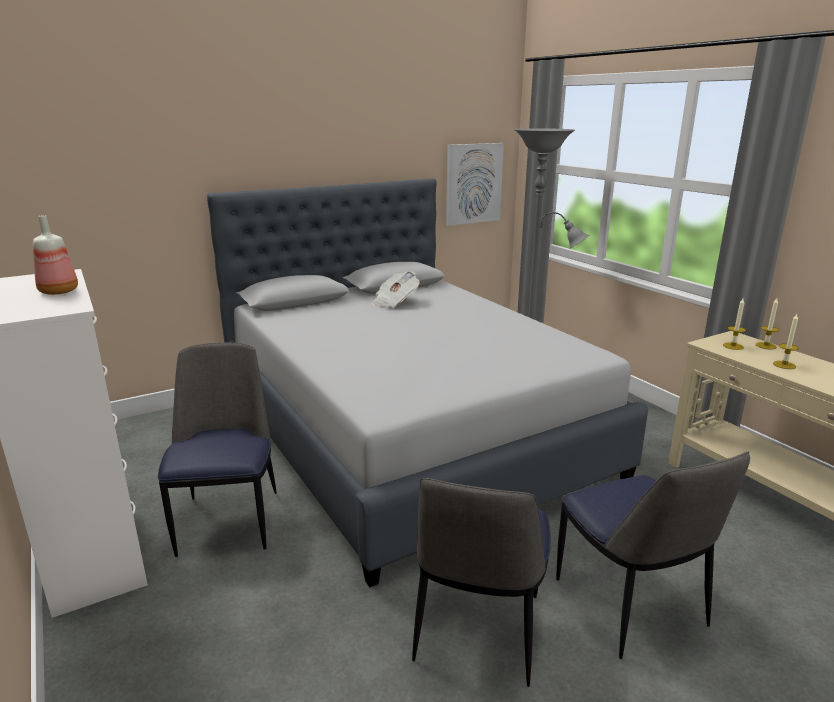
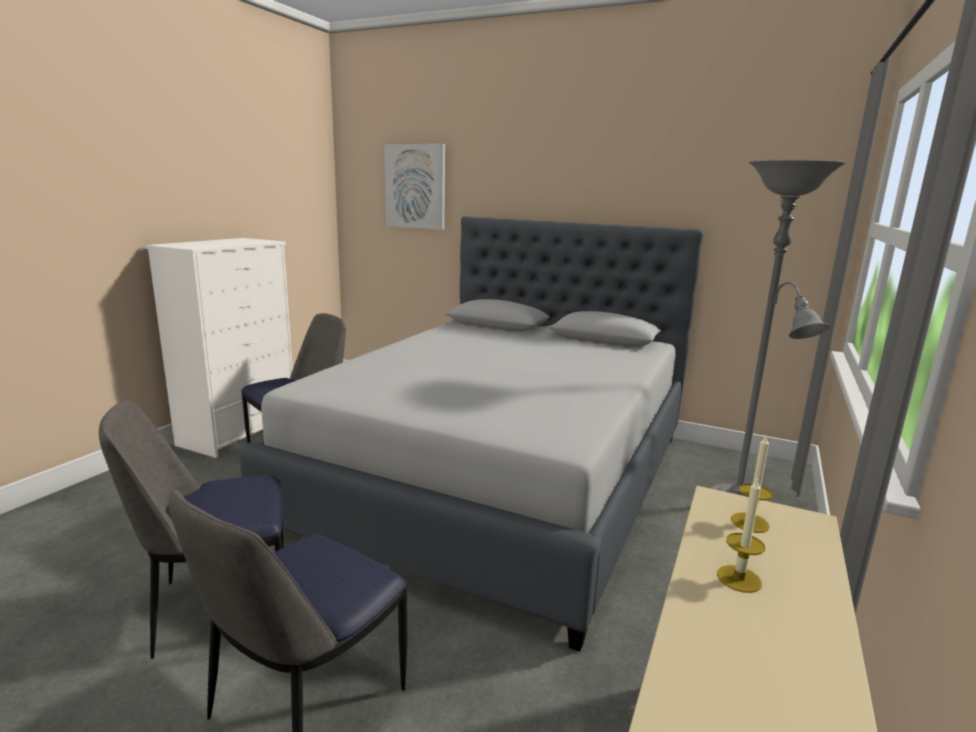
camera: 55 degrees right, 5 degrees down
(59, 292) = (227, 244): bottle -> none
(394, 302) = (557, 346): newspaper -> none
(473, 183) = (772, 244): picture -> picture (415, 186)
(766, 346) = (814, 554): candle -> none

